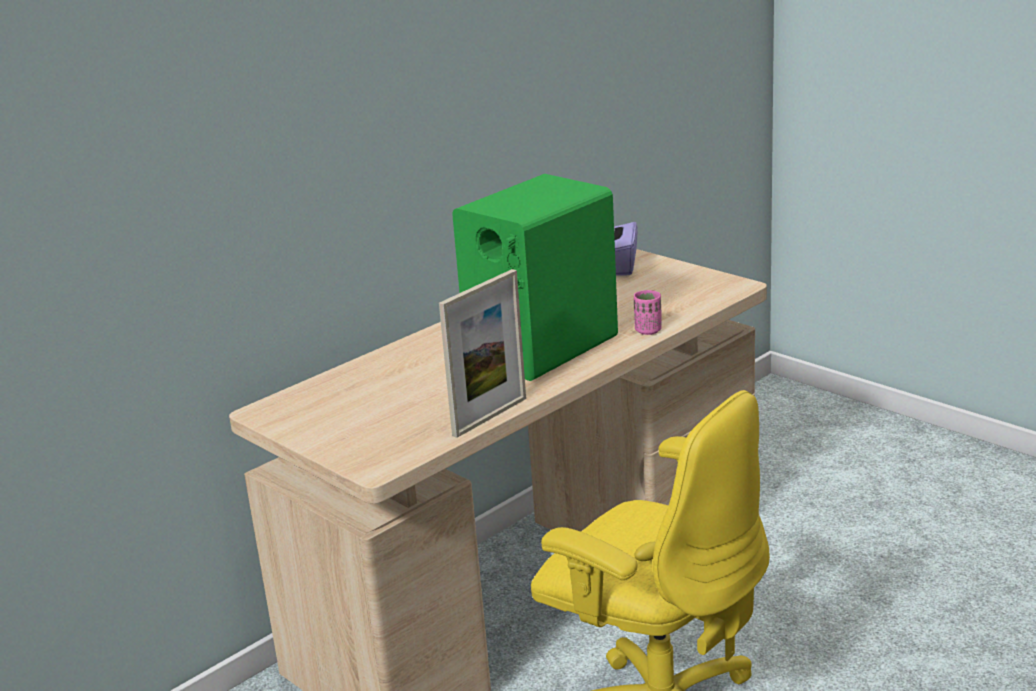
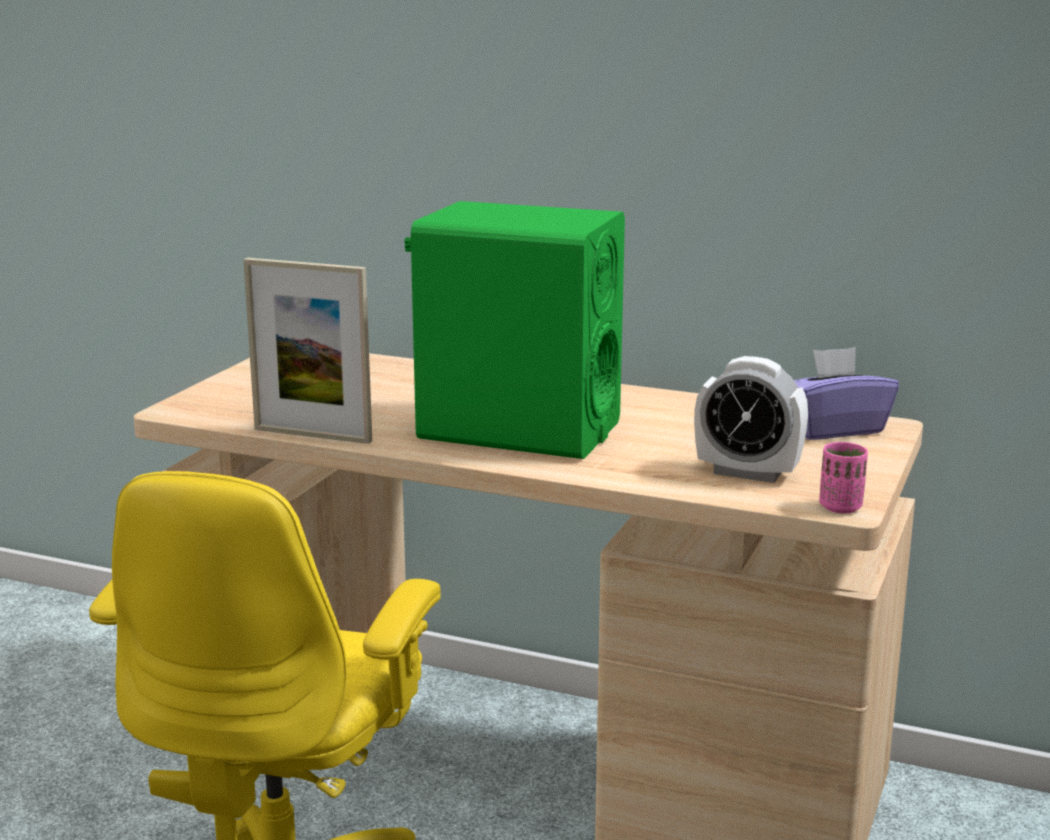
camera: 65 degrees right, 5 degrees down
(648, 330) = (619, 475): pink cup -> pink cup (840, 507)
(670, 298) = (747, 473): none -> alarm clock

